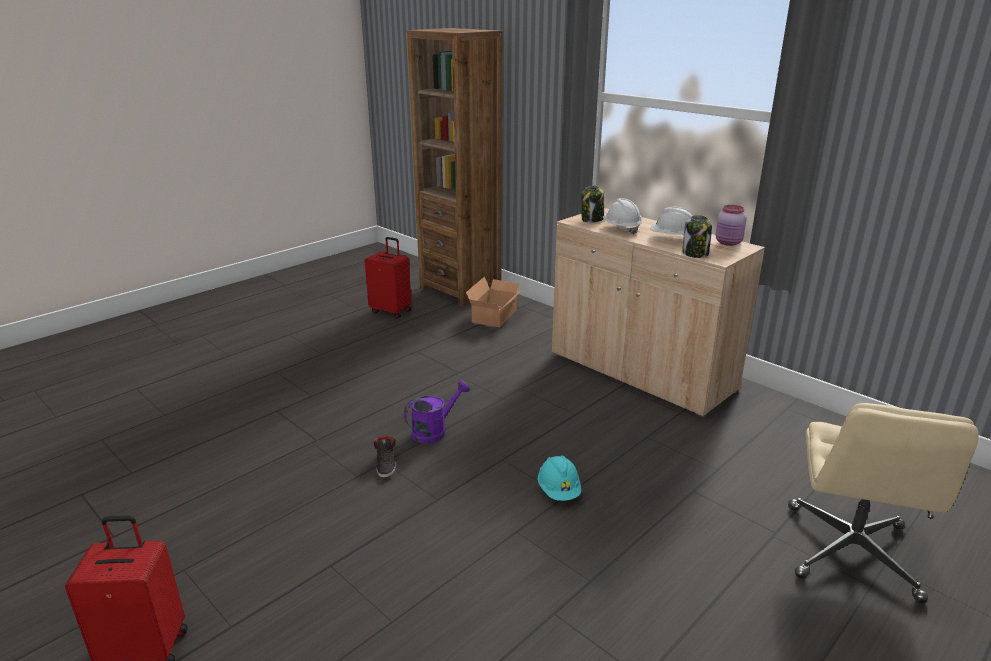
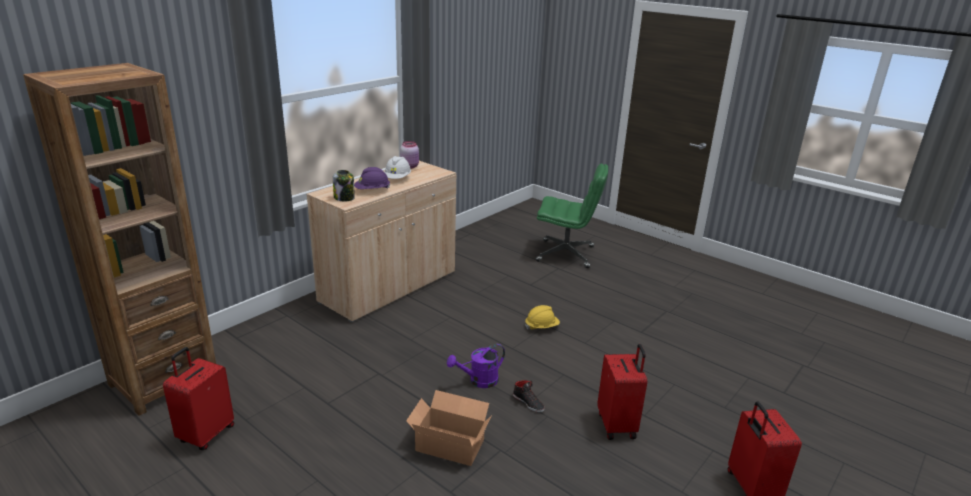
camera: 95 degrees left, 0 degrees up
(320, 534) = (617, 425): none -> red suitcase
(386, 464) = (528, 402): black shoe -> black shoe turned 60 degrees clockwise
(434, 431) = (479, 381): purple watering can -> purple watering can turned 75 degrees counterclockwise
(497, 316) = (255, 353): cardboard box -> cardboard box (449, 443)
(559, 491) = (541, 327): turquoise hard hat -> yellow hard hat
(621, 229) = (372, 191): white hard hat -> purple hard hat
(695, 253) = (431, 176): jar -> none
(851, 553) = (566, 254): beige office chair -> green office chair

